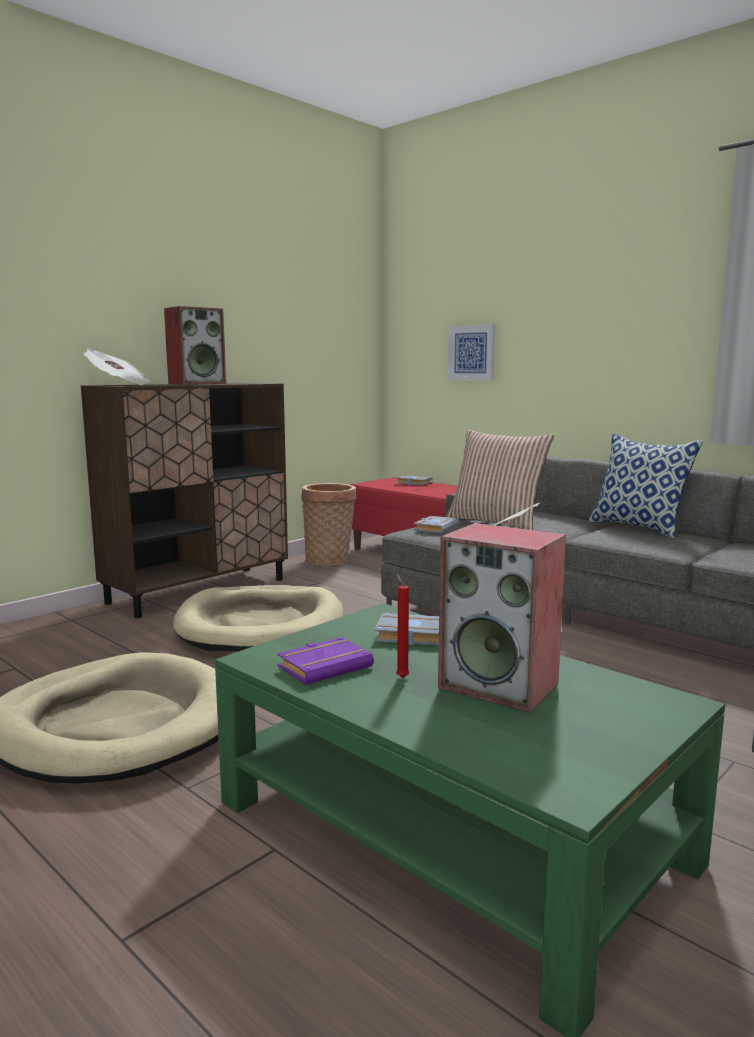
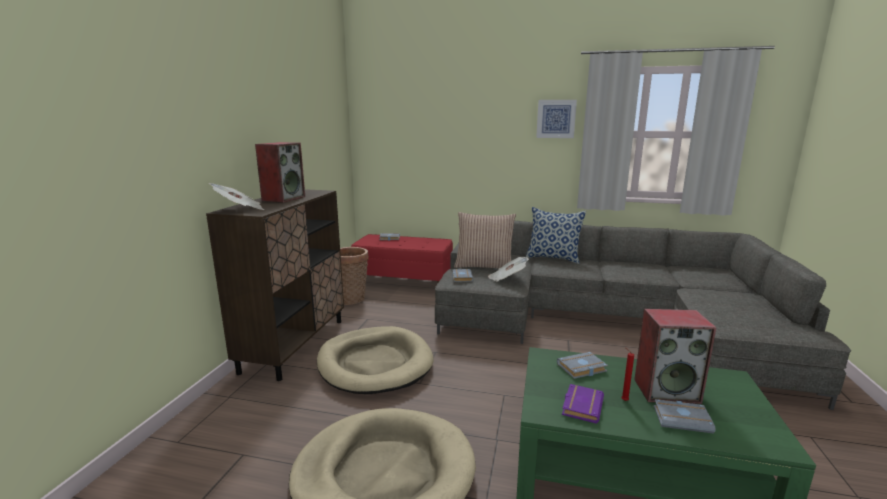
camera: 30 degrees left, 5 degrees up
(454, 717) = (683, 419): none -> grey book
(472, 352) = (423, 155): picture -> picture (556, 119)

